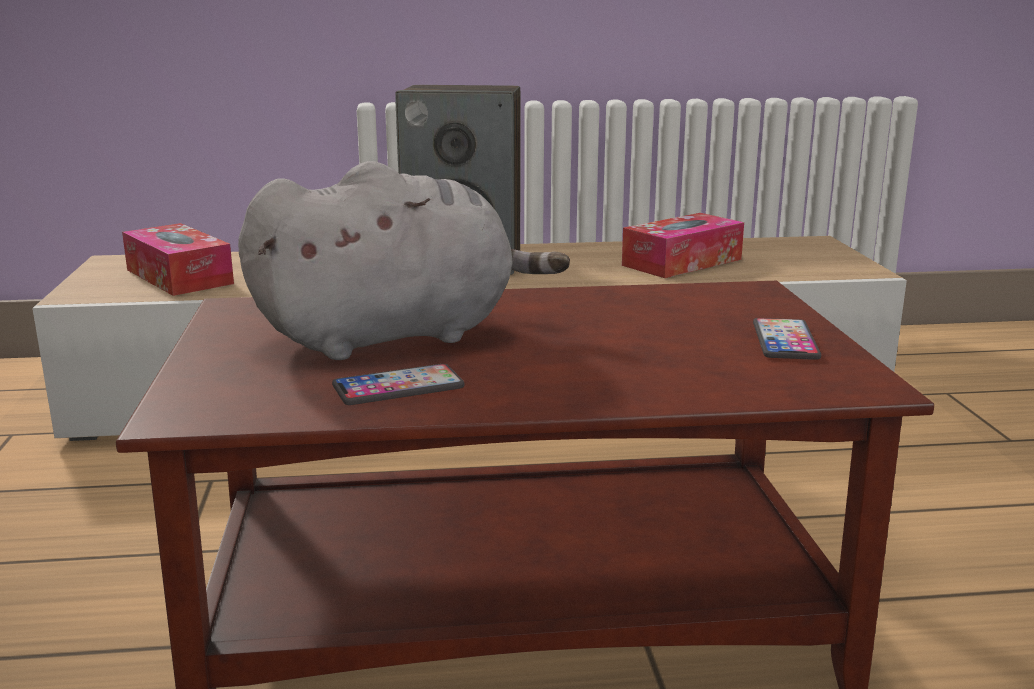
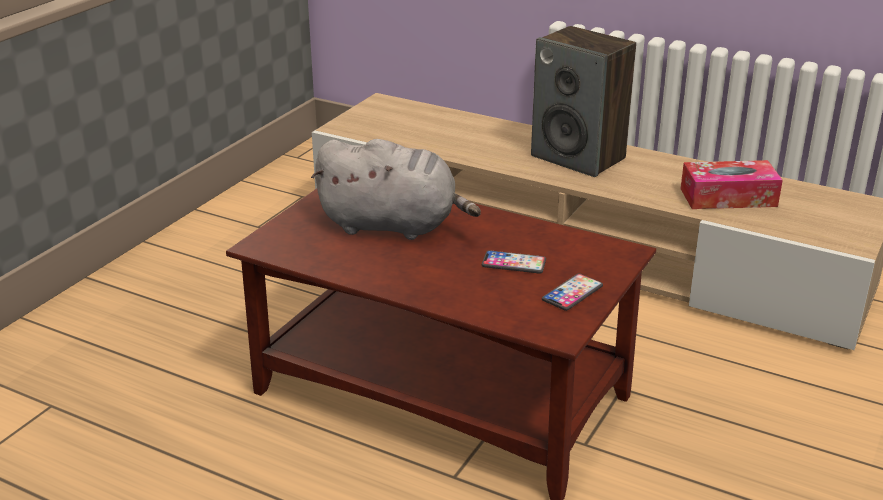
camera: 35 degrees right, 10 degrees up
(179, 277) = (403, 125): tissue box -> none
(398, 387) = (353, 259): phone -> phone (514, 263)

